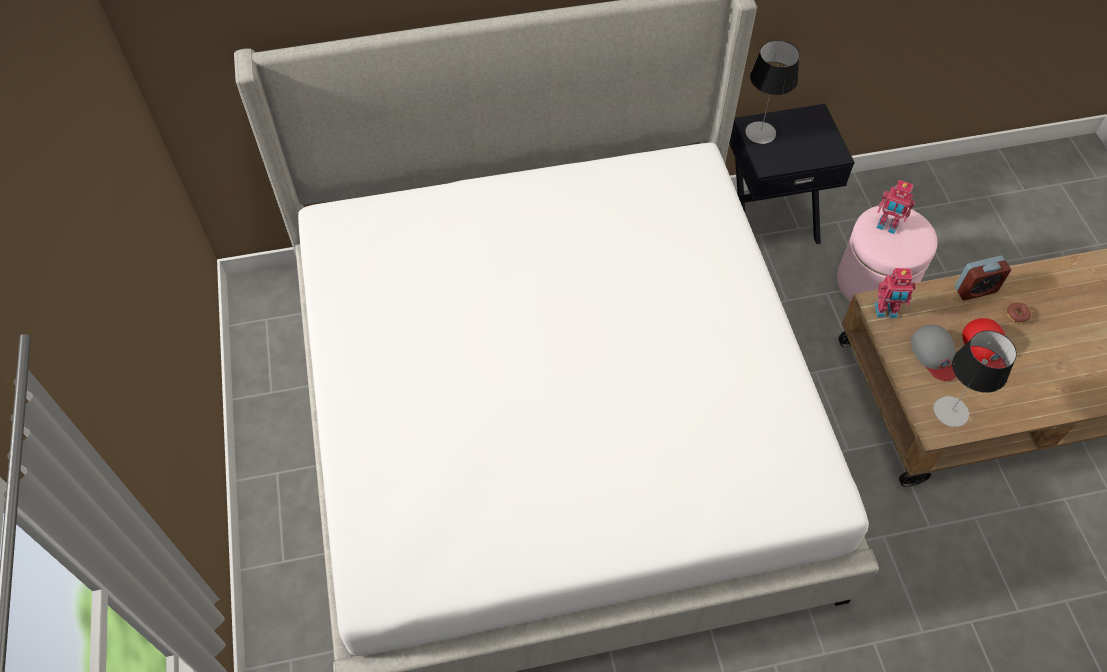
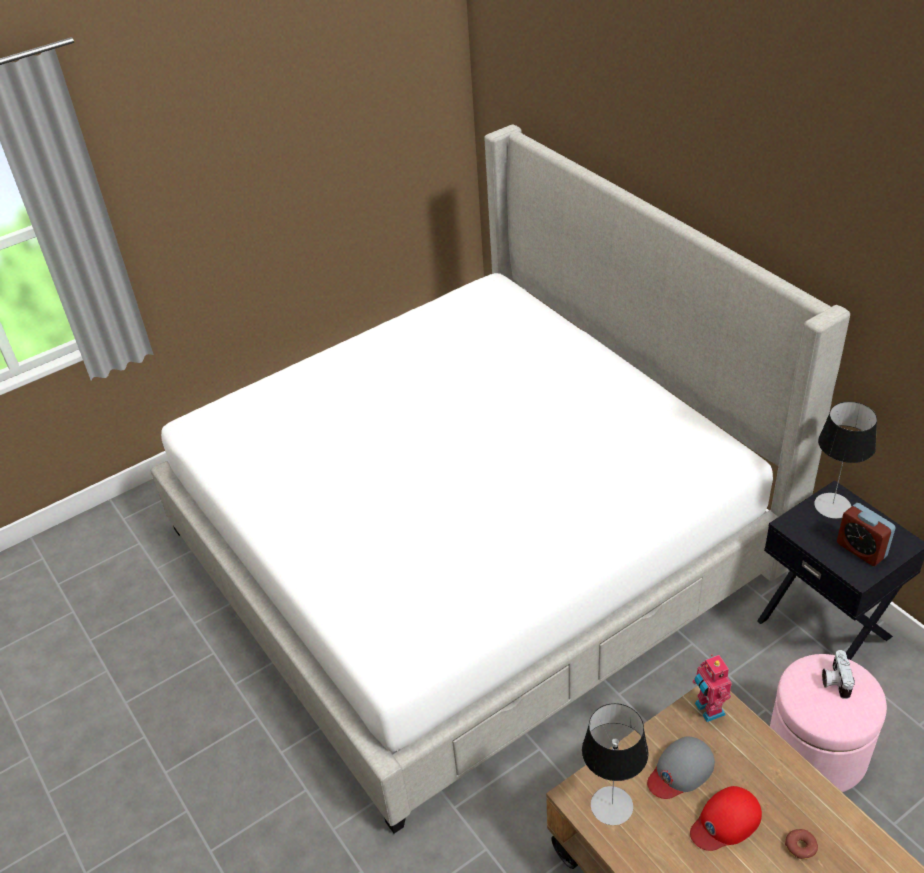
camera: 70 degrees right, 15 degrees down
(887, 226) = (834, 680): toy robot -> camera
(975, 290) = (806, 792): alarm clock -> alarm clock (861, 550)

